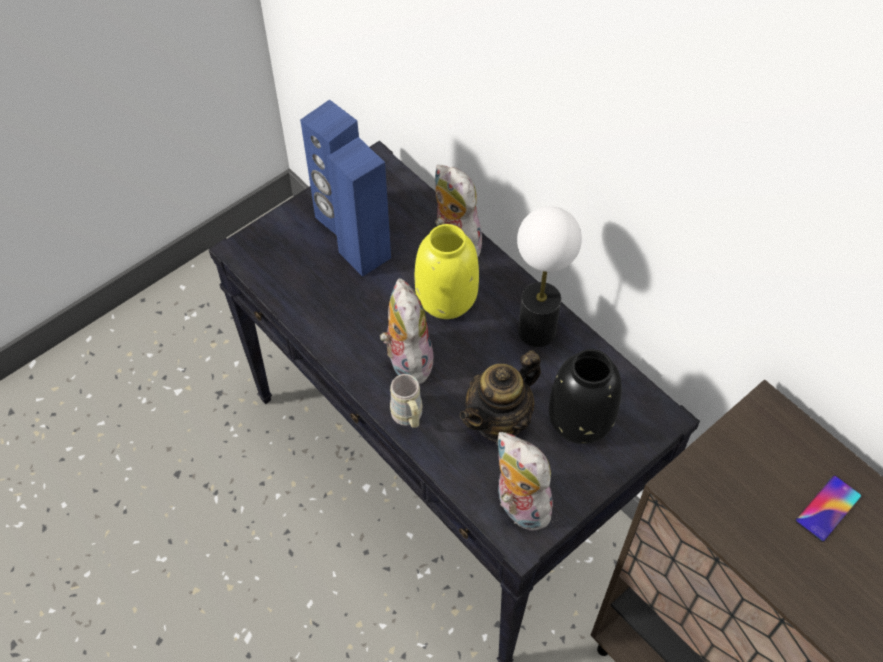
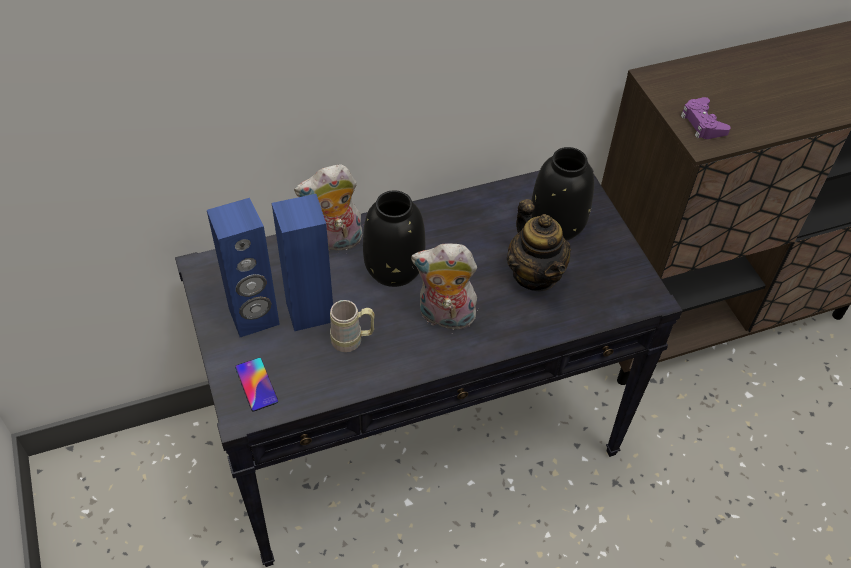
camera: 70 degrees left, 5 degrees down
(408, 418) = (507, 336): beige mug -> beige mug (353, 341)
(447, 298) = (394, 267): yellow vase -> black vase
(518, 506) = (620, 290): plush toy -> none
(537, 331) = (458, 220): table lamp -> none
(716, 477) = (702, 123): none -> purple game controller
(828, 508) = (743, 81): phone -> phone (256, 384)

